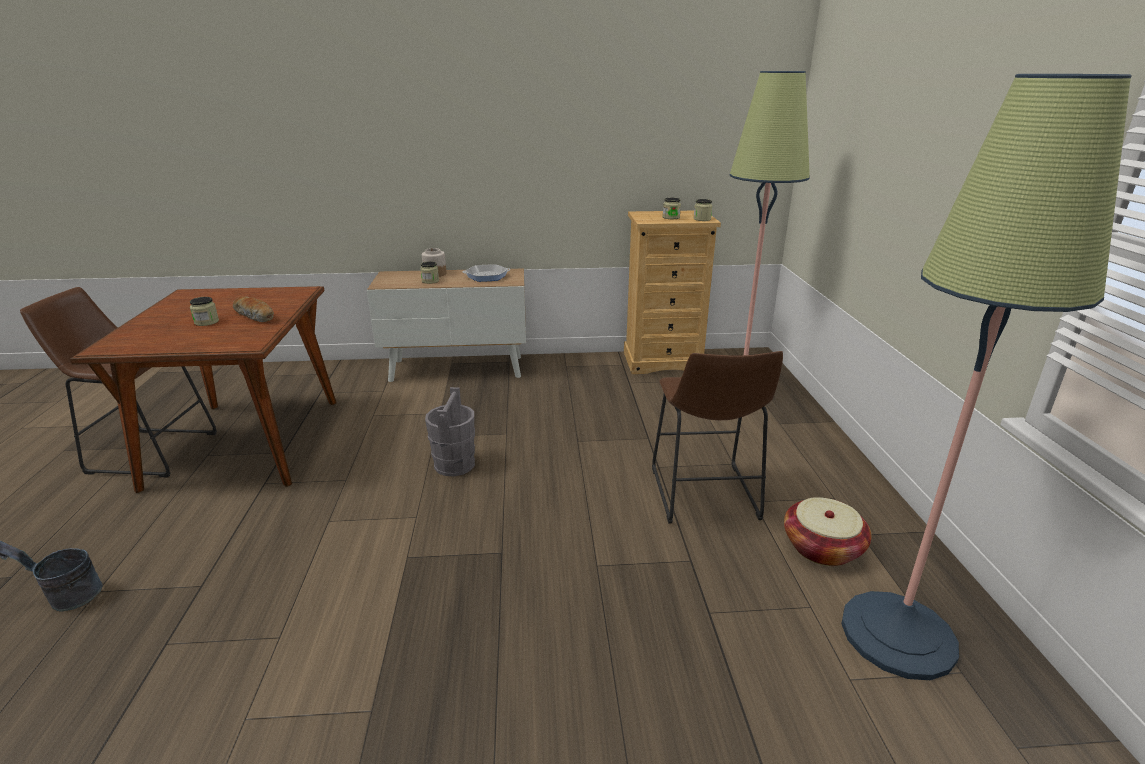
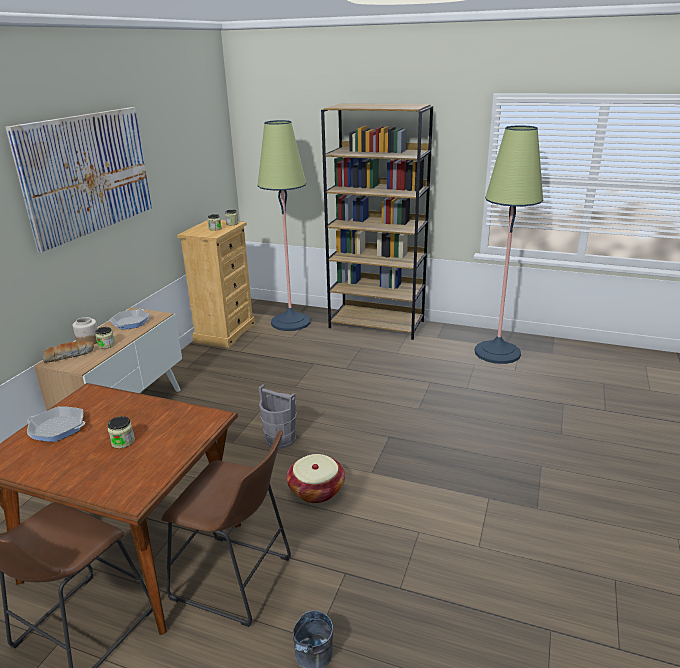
camera: 65 degrees left, 0 degrees up
(236, 297) = (57, 428): none -> frying pan
(256, 316) = (139, 415): bread -> bread (69, 356)
(493, 102) = (87, 174): none -> picture
(704, 497) = (383, 364): brown stool -> brown stool (237, 581)
(822, 548) = (440, 349): basket -> basket (316, 490)
(826, 459) = (377, 324): none -> brown bookcase

